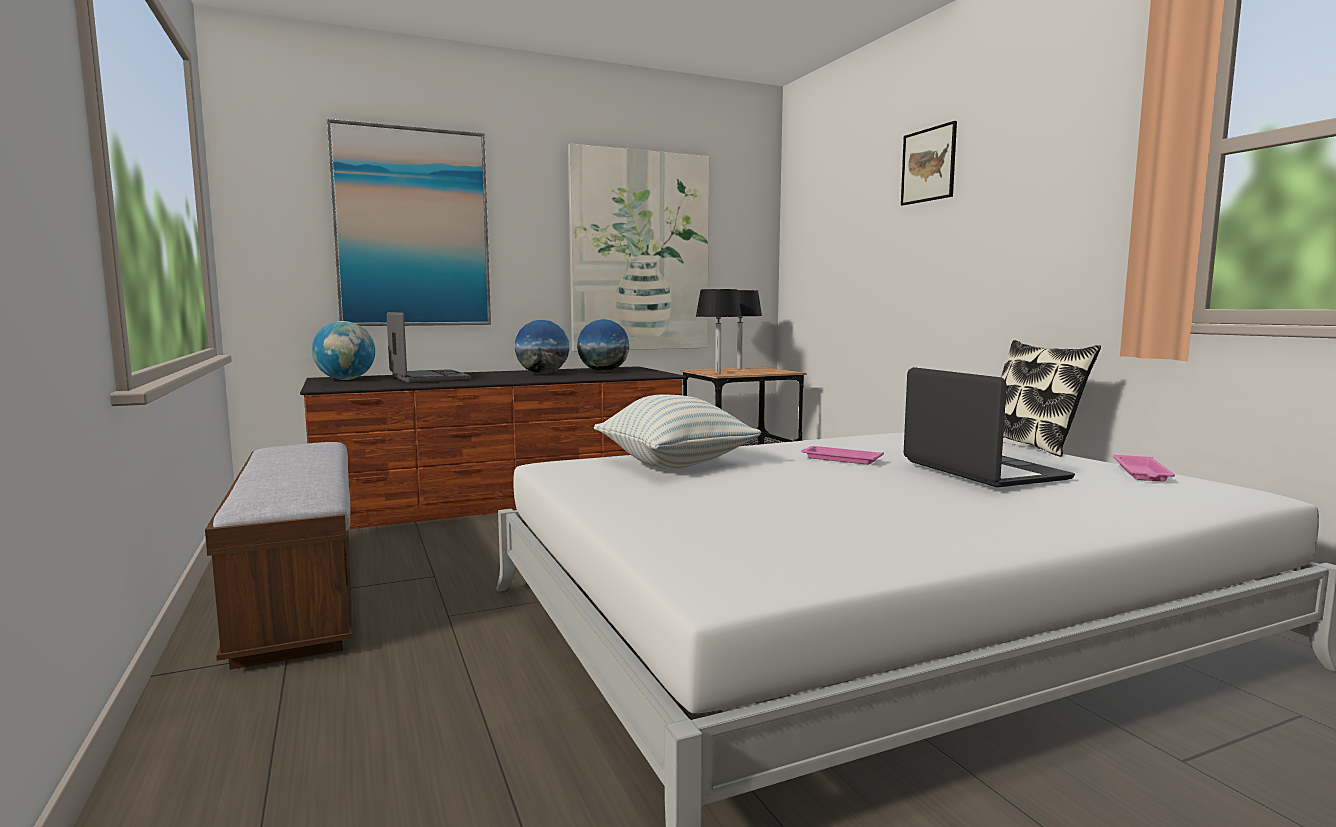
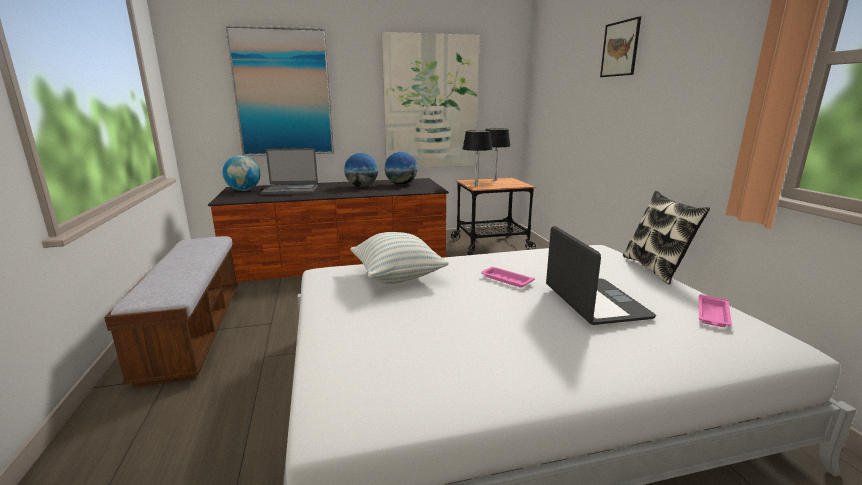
camera: 10 degrees right, 10 degrees up
(428, 378) = (290, 190): laptop -> laptop turned 105 degrees clockwise

